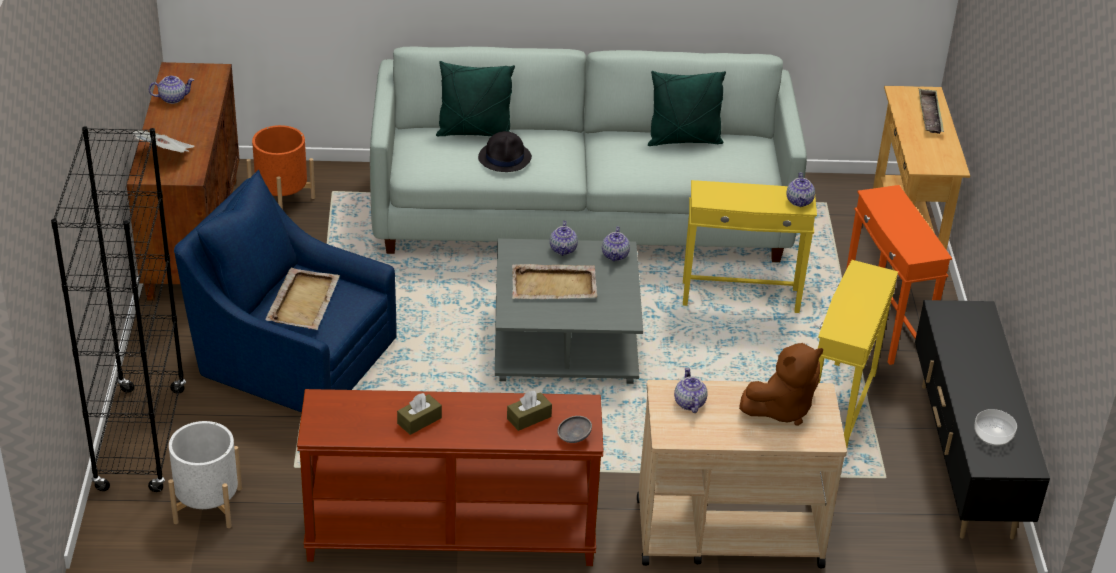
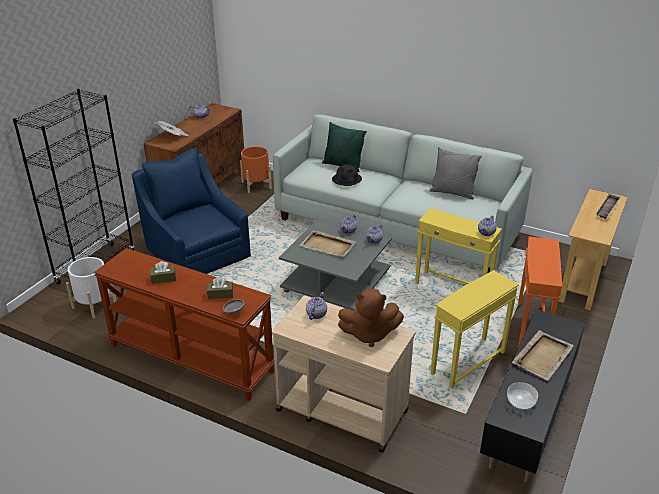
camera: 30 degrees right, 5 degrees down
(304, 301) = (195, 219): beige tray -> beige tray (543, 356)
(684, 140) = (452, 193): green pillow -> grey pillow

